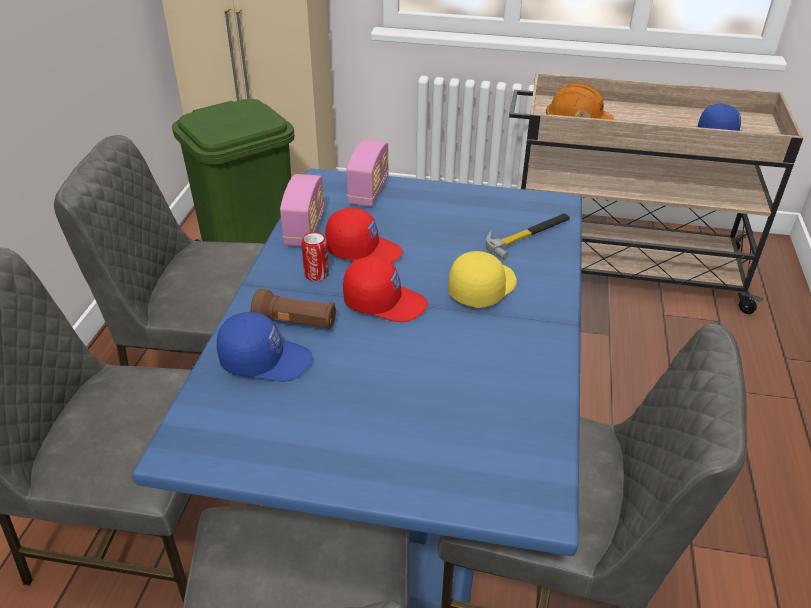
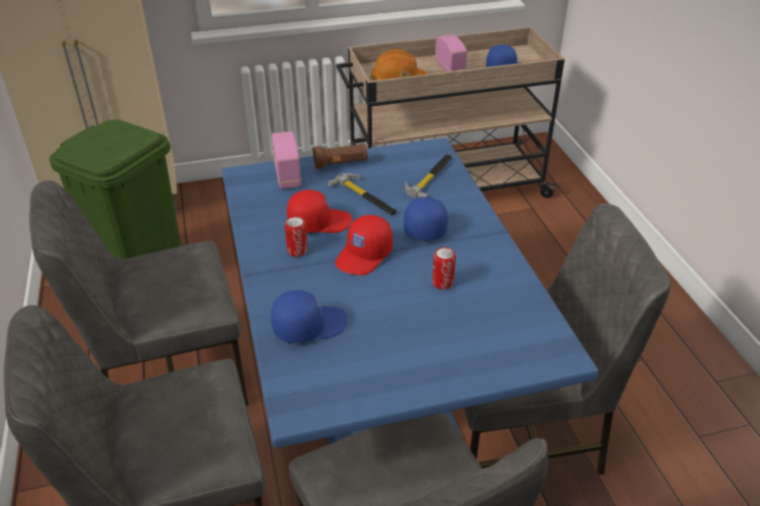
camera: 25 degrees left, 0 degrees up
(296, 323) = (311, 292): brown flashlight -> brown flashlight (341, 164)
(305, 229) = (260, 219): radio -> radio (449, 68)
(385, 302) = (364, 256): red cap -> red cap turned 135 degrees clockwise
(435, 237) = (365, 197): none -> hammer
(451, 361) = (442, 283): none -> can
(481, 288) = (425, 225): yellow cap -> blue cap

